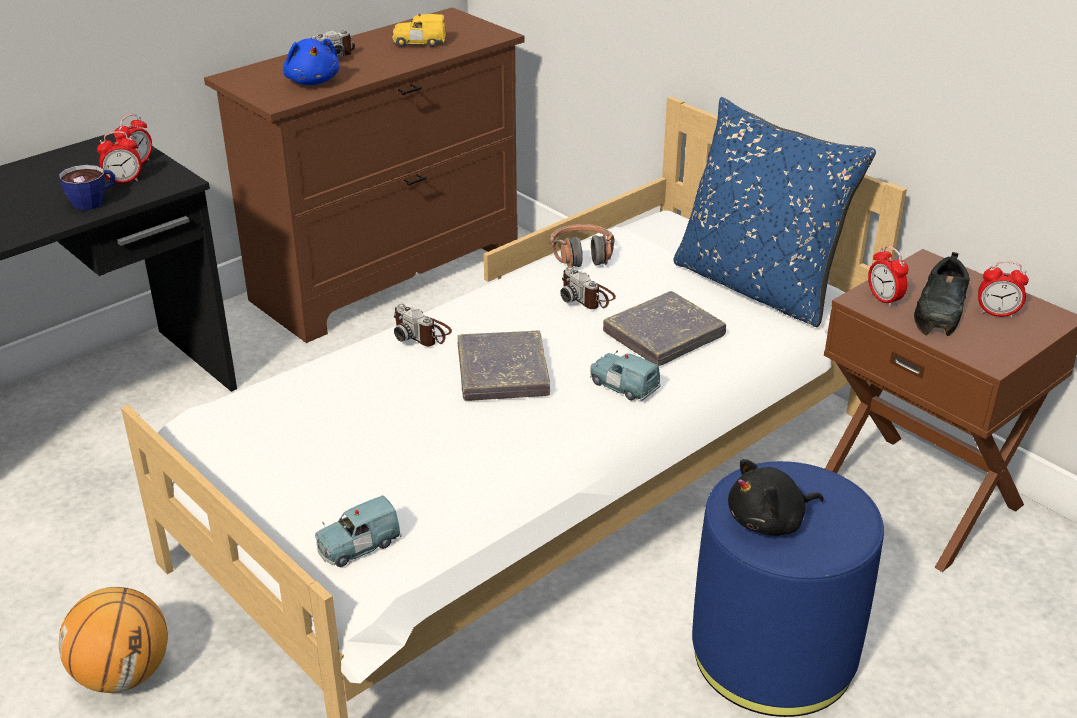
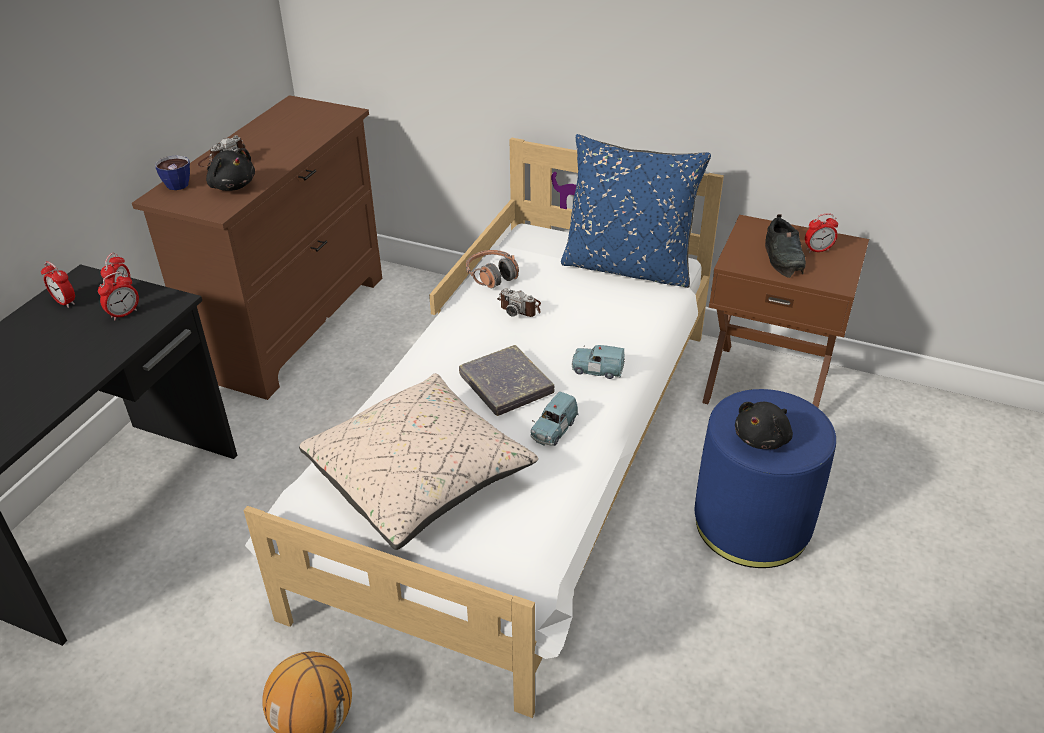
camera: 25 degrees left, 5 degrees up
(94, 201) = (113, 339): cup -> cup (180, 183)
(312, 81) = (232, 185): blue plush toy -> black plush toy
(330, 438) = (420, 478): none -> beige pillow
(357, 546) = (507, 556): blue toy car -> blue toy car (553, 430)
(419, 43) = (290, 132): yellow toy car -> none
(422, 333) = (423, 371): camera -> none
(664, 335) = (595, 322): grey book -> none
(884, 299) = (745, 259): alarm clock -> alarm clock (65, 302)

